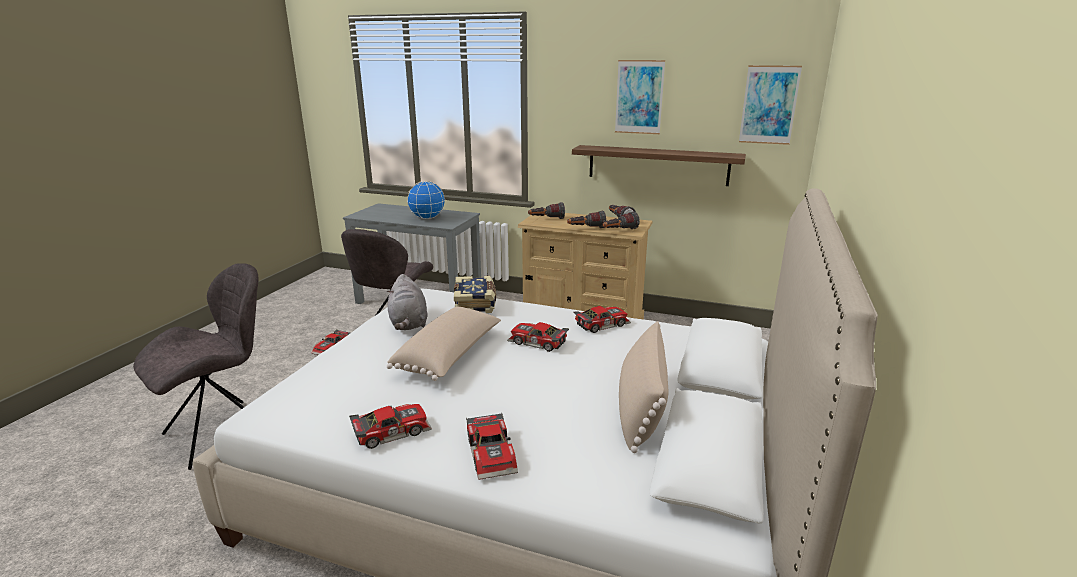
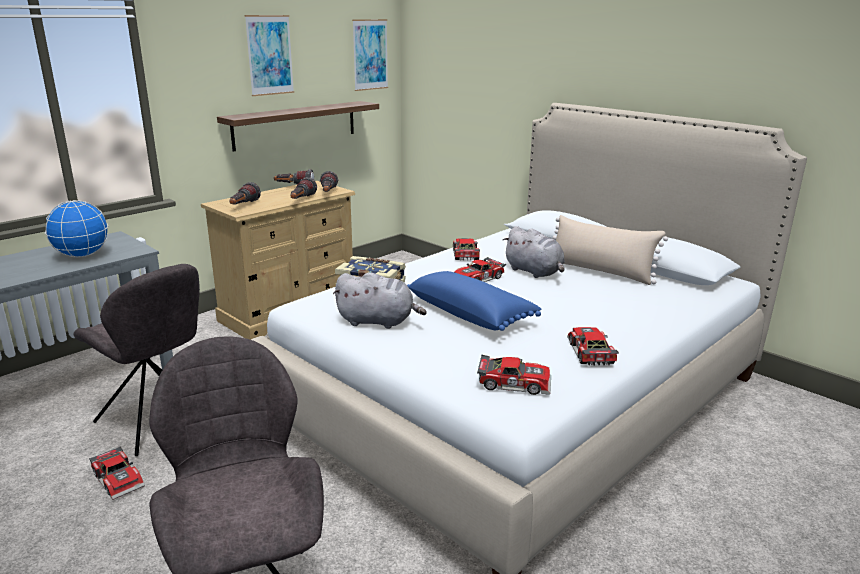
camera: 65 degrees left, 0 degrees up
(450, 356) = (471, 314): beige pillow -> blue pillow
(493, 453) = (637, 322): toy car -> toy car (514, 382)
(591, 367) = (535, 272): none -> grey plush toy

